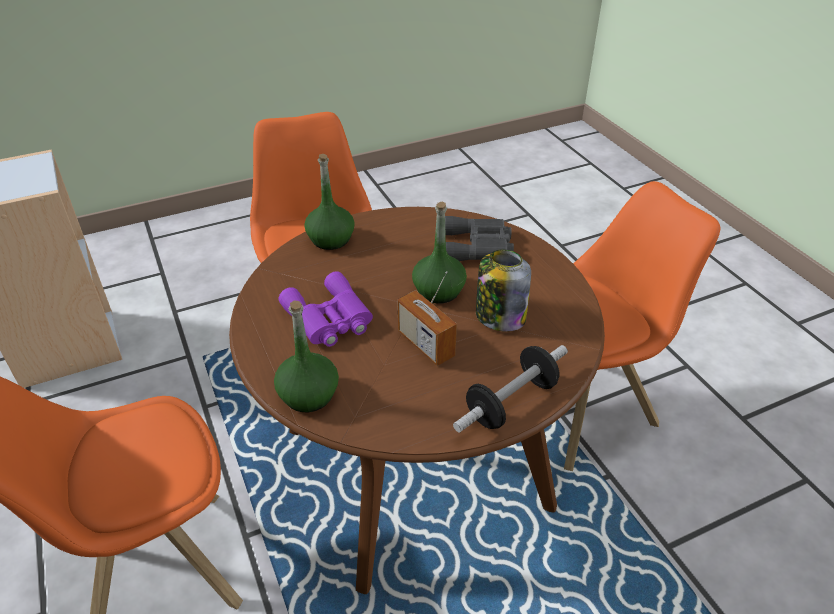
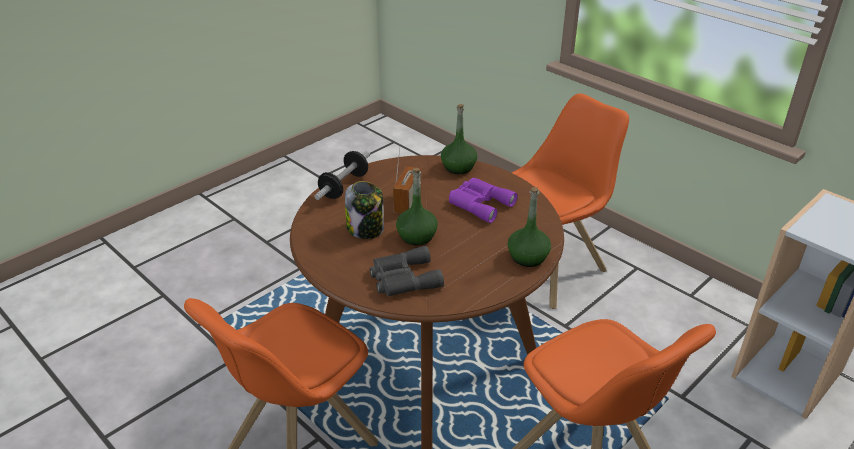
camera: 160 degrees right, 5 degrees down
(426, 344) = (407, 203): radio -> radio turned 75 degrees clockwise

